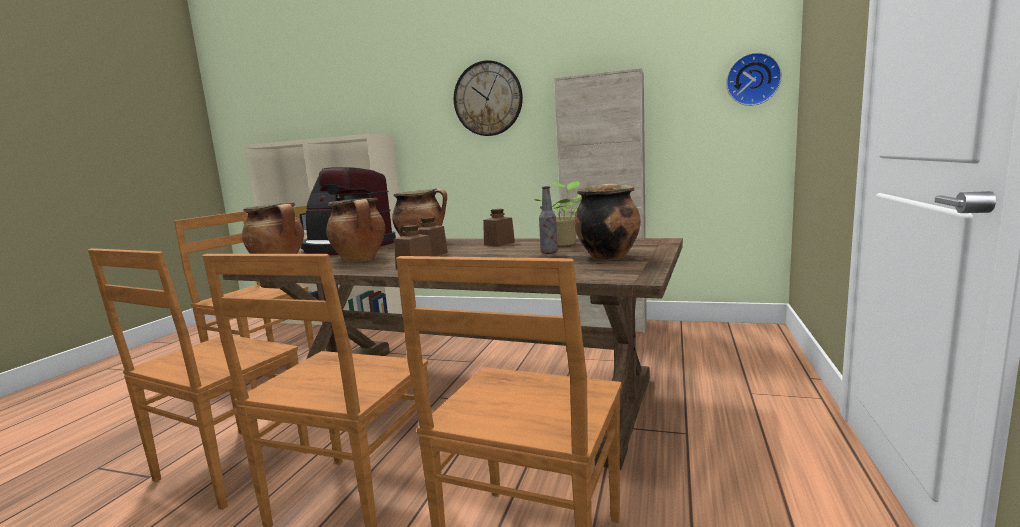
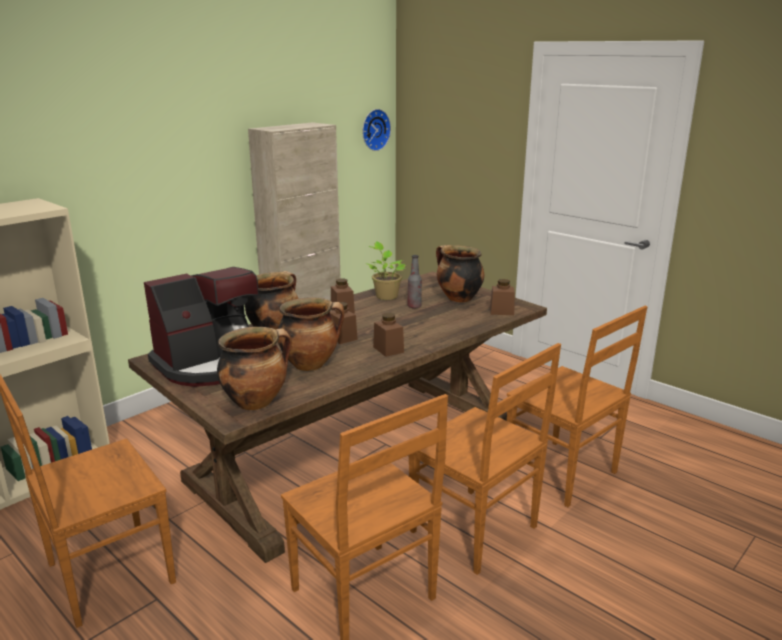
camera: 65 degrees left, 10 degrees up
(488, 99) = (167, 144): wall clock -> none
(597, 273) = (501, 311): none -> brown jar

